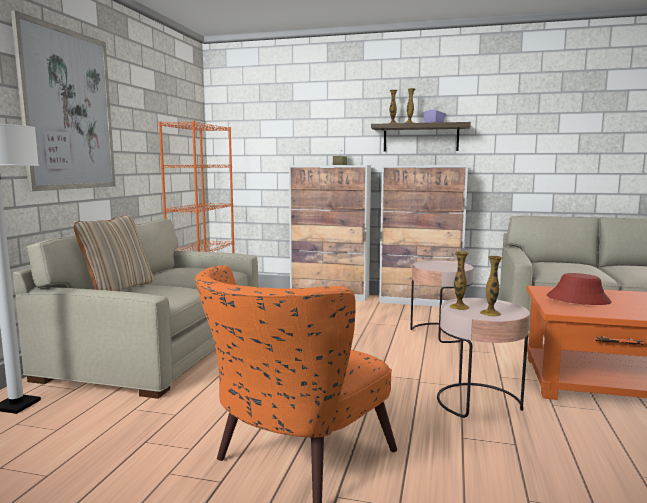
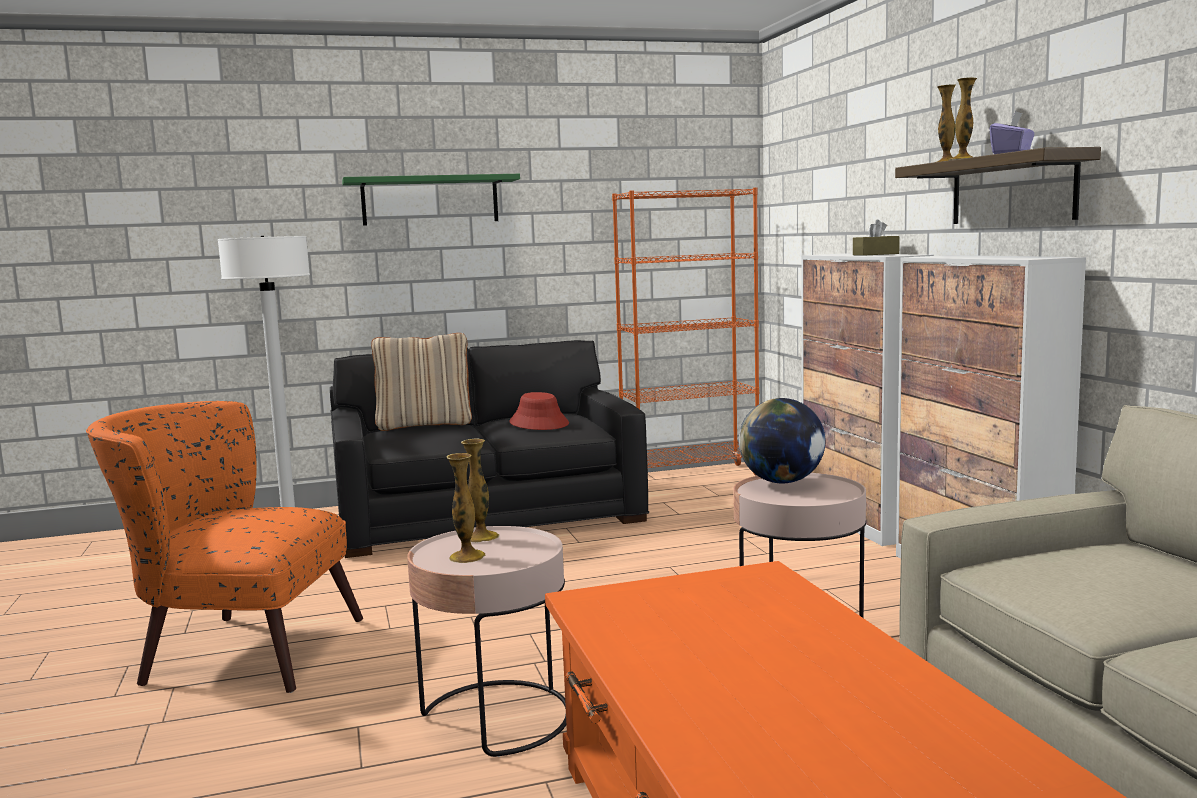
camera: 60 degrees right, 0 degrees up
(68, 110) = (430, 200): picture -> green shelf
(159, 346) = (488, 514): beige sofa -> black sofa
(429, 265) = (782, 482): none -> globe
(578, 299) = (704, 605): red hat -> red hat (539, 423)

